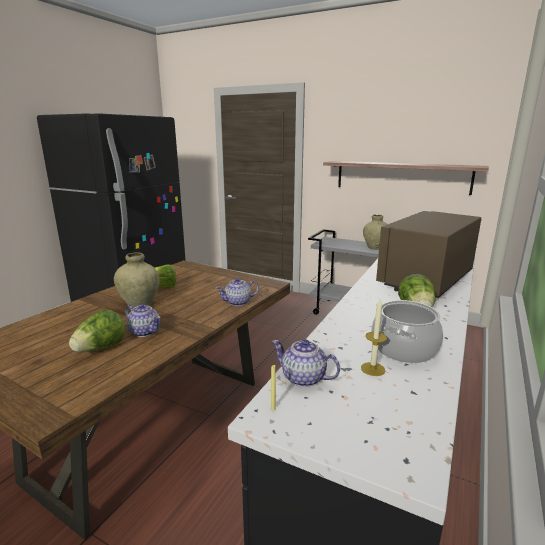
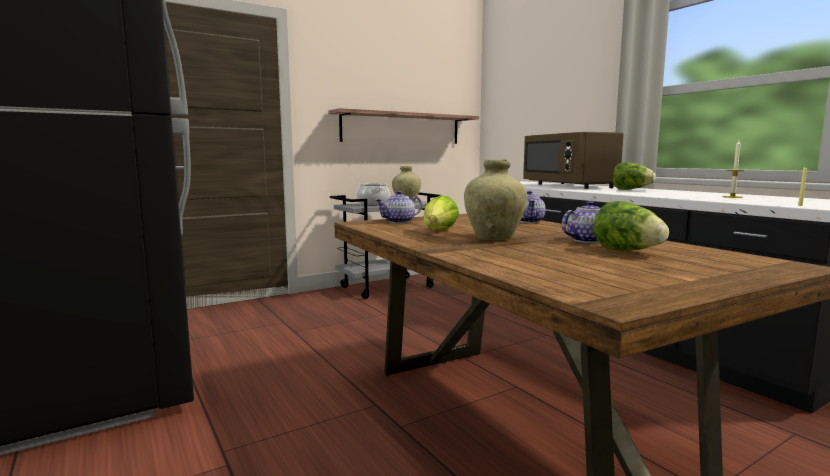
camera: 60 degrees left, 10 degrees down
(304, 378) = (751, 201): teapot -> teapot (399, 221)
(404, 349) = (699, 194): cooking pot -> cooking pot (373, 204)

